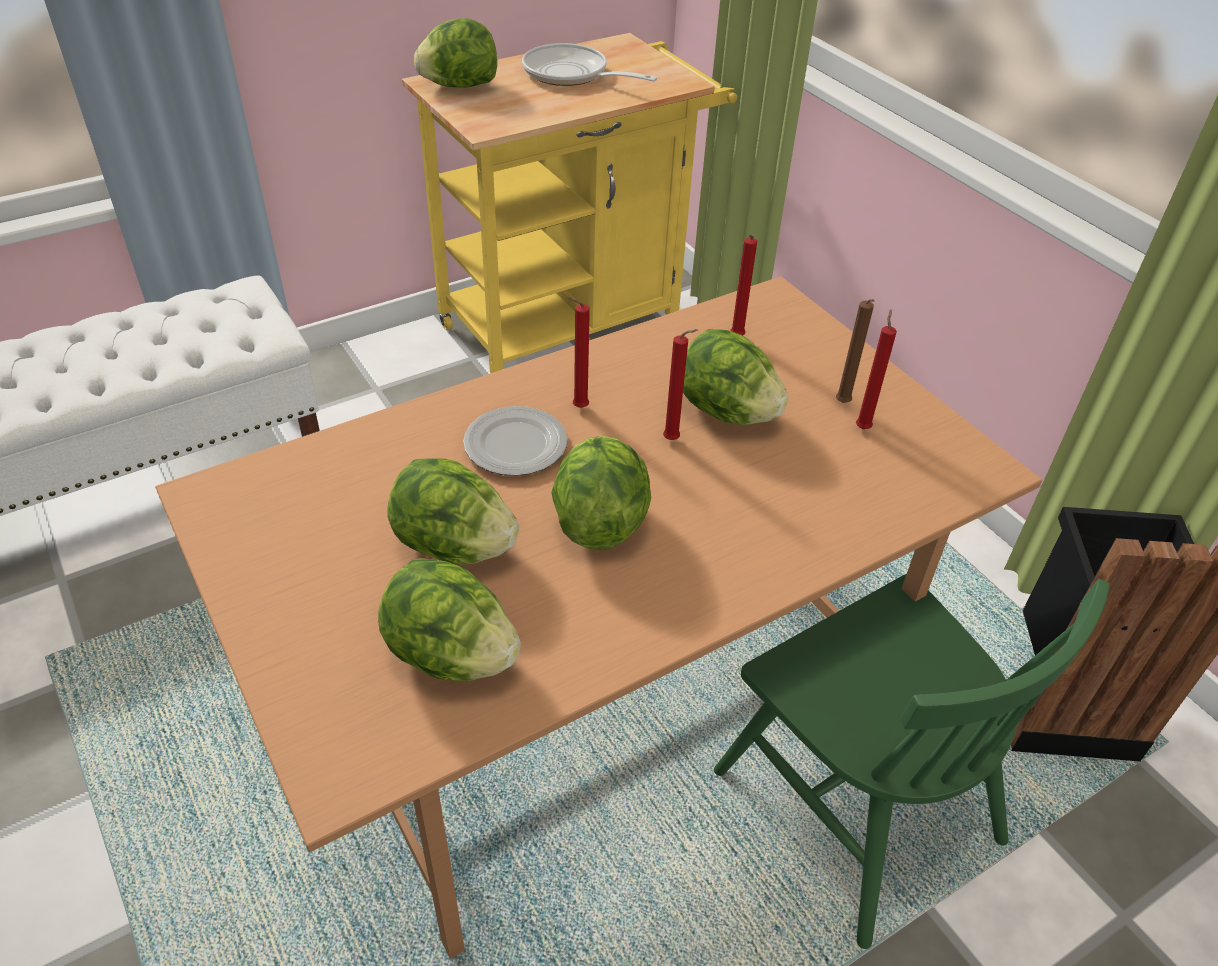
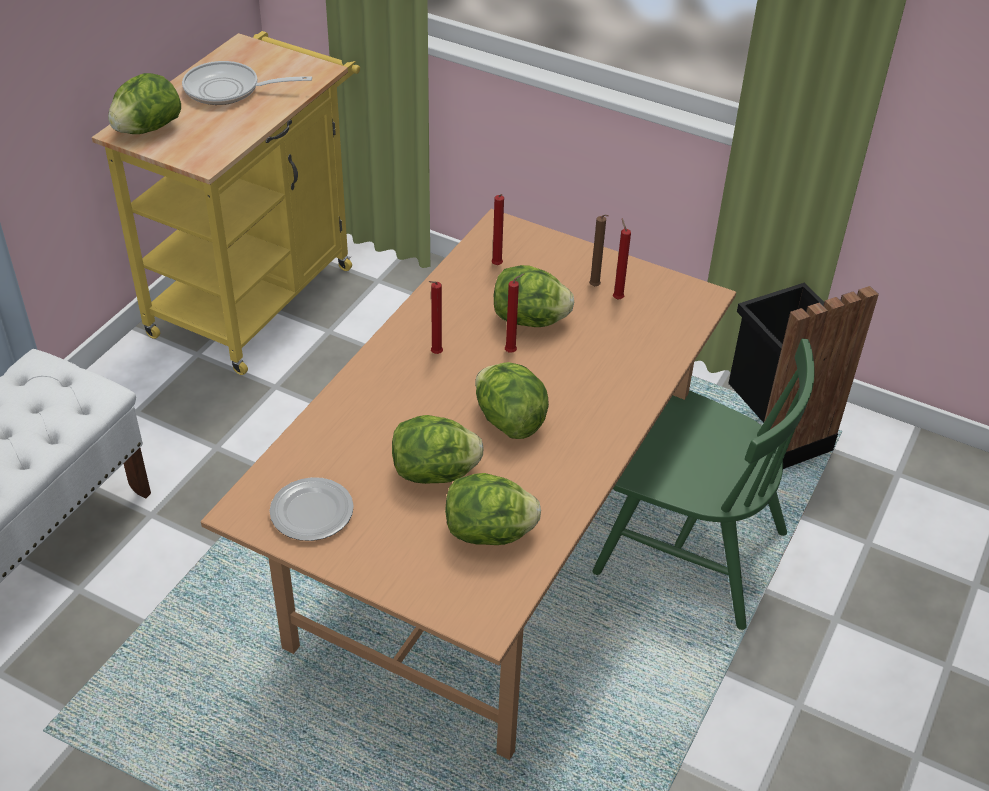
camera: 30 degrees left, 0 degrees up
(516, 444) = (417, 395): plate -> plate (312, 511)

